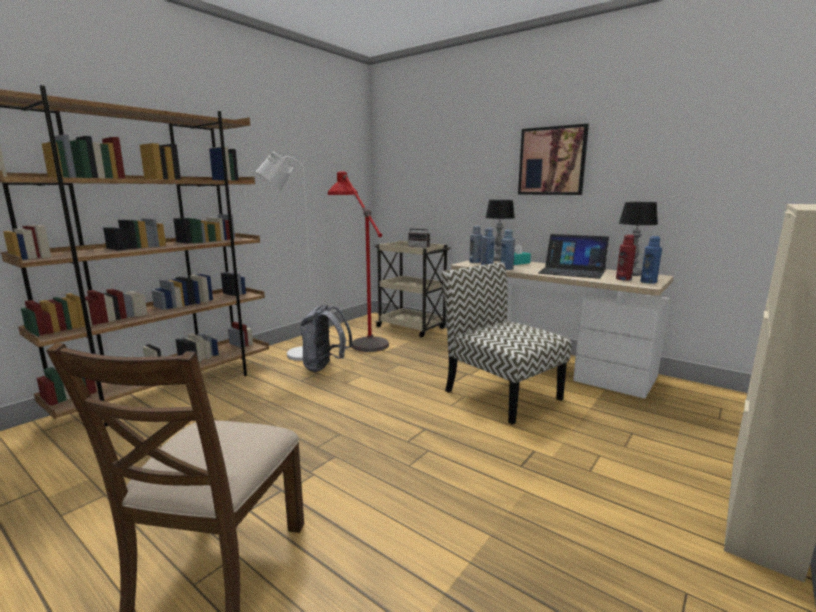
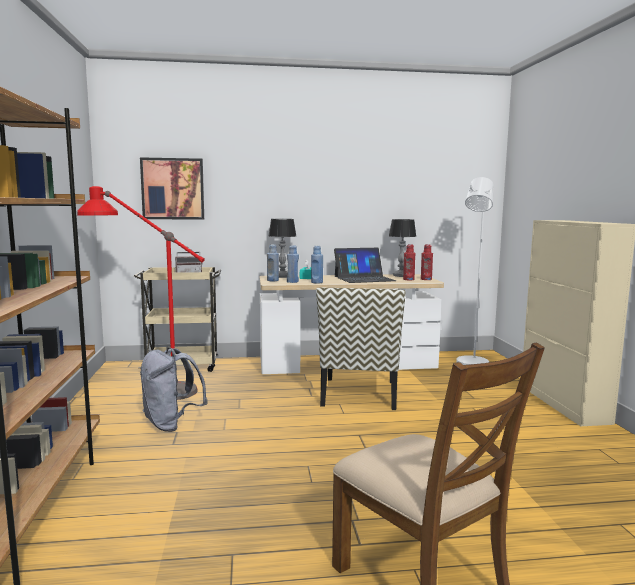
camera: 45 degrees left, 5 degrees down
(297, 355) = (110, 425): white floor lamp -> white floor lamp (471, 364)
(500, 394) = (359, 394): chair -> chair turned 90 degrees counterclockwise
(552, 161) = (321, 184): picture -> picture (173, 189)
(648, 282) = (426, 279): blue bottle -> red bottle

